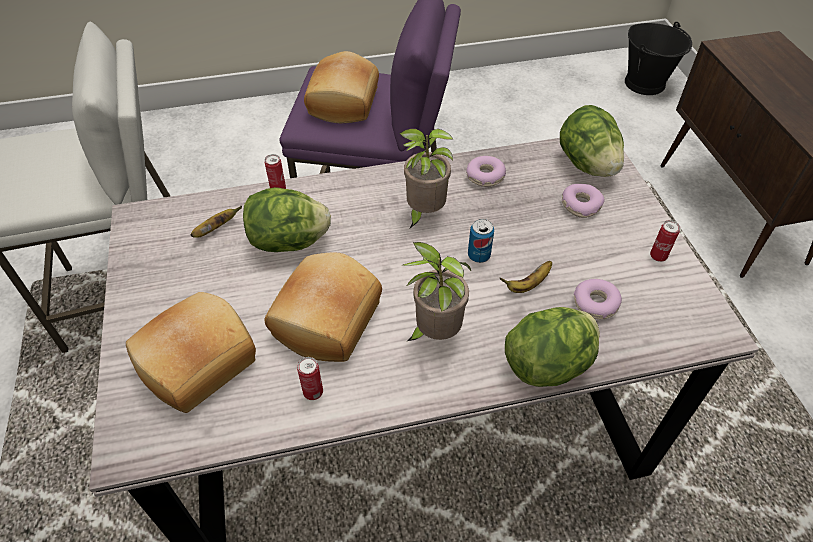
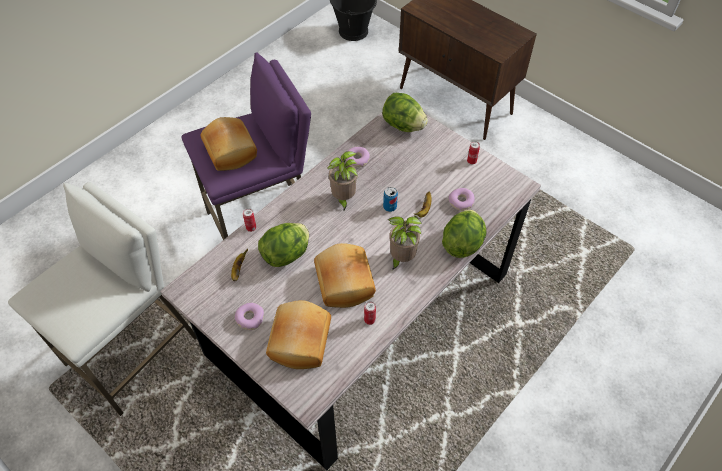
camera: 35 degrees left, 5 degrees up
(580, 205) = (417, 152): donut -> donut (250, 318)

